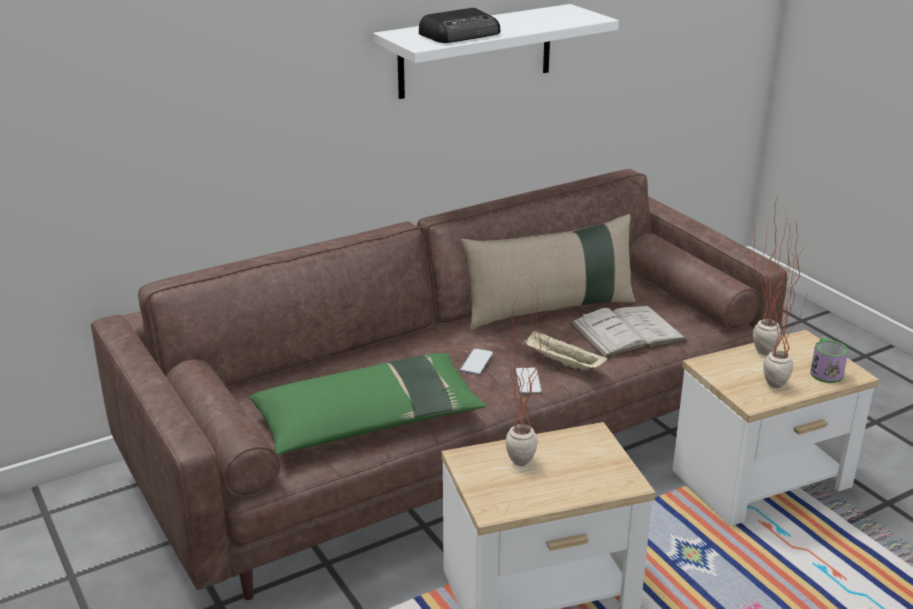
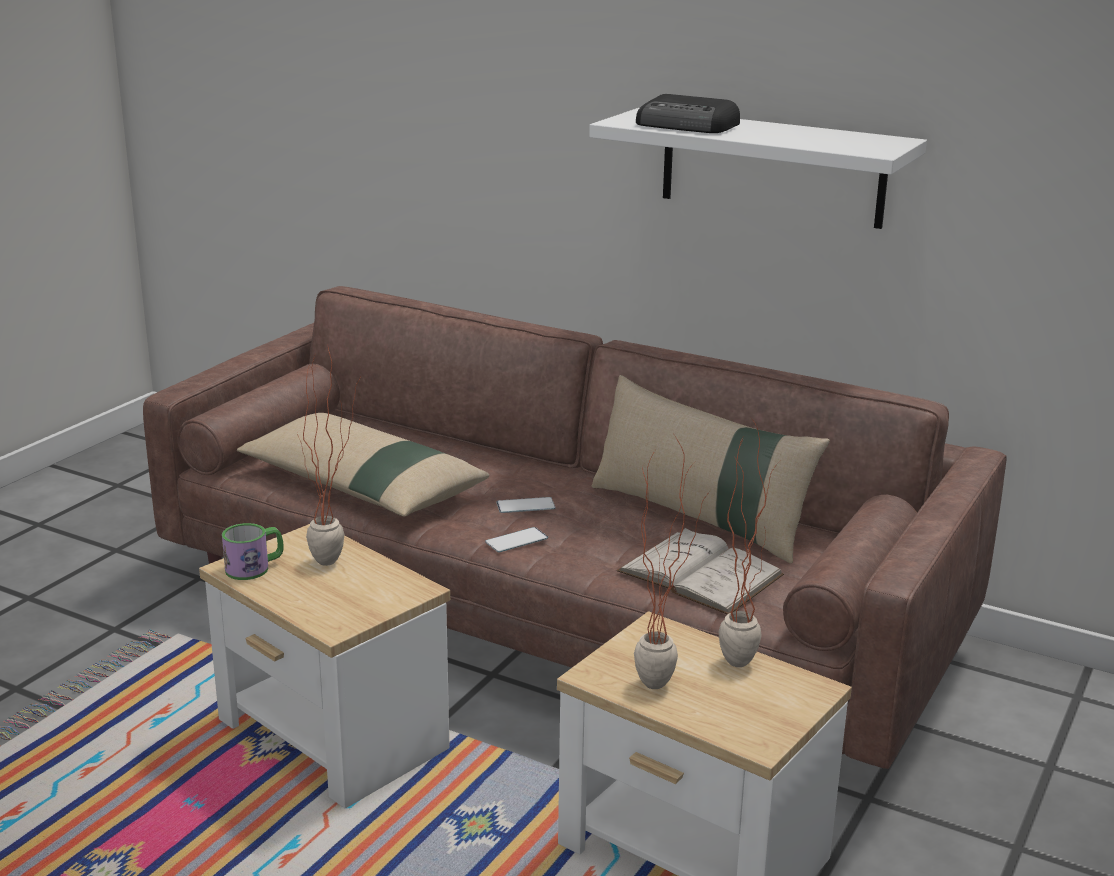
camera: 60 degrees right, 5 degrees down
(369, 420) = (361, 486): green pillow -> beige pillow
(561, 363) = (575, 550): beige tray -> none
(824, 371) = (739, 718): mug -> mug (255, 567)

